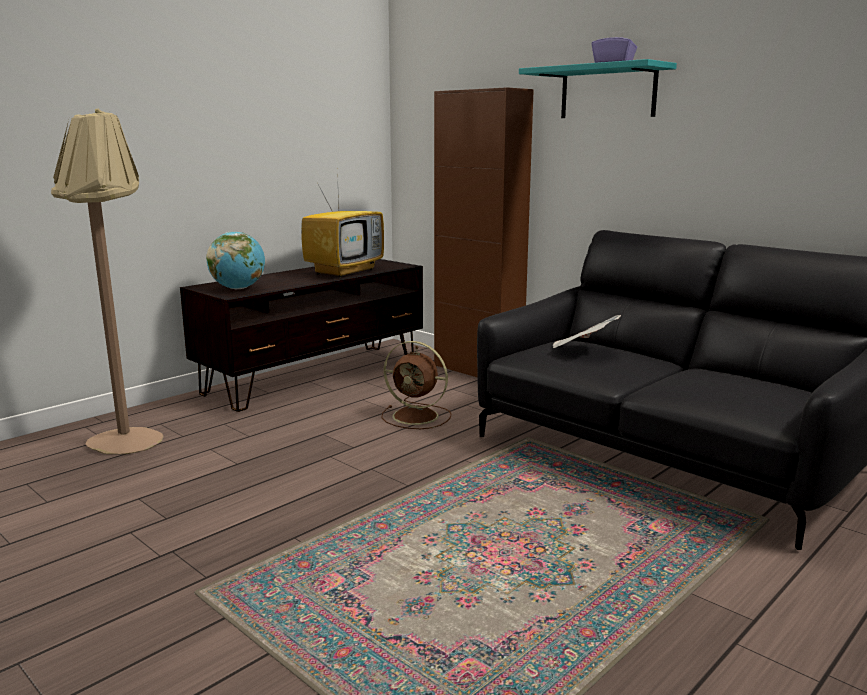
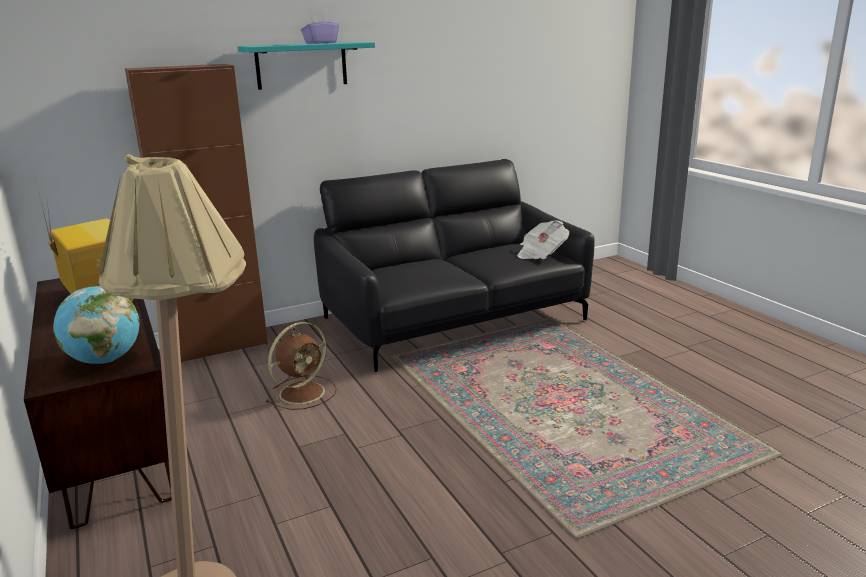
camera: 70 degrees left, 5 degrees up
(582, 350) = (409, 272): newspaper -> newspaper (541, 254)

